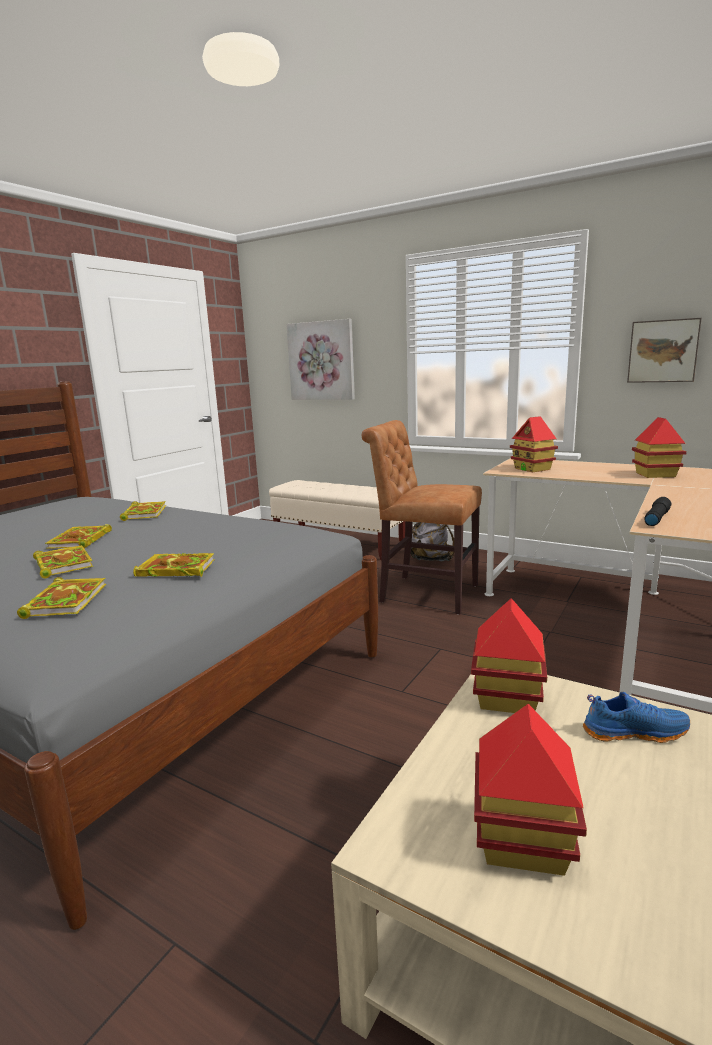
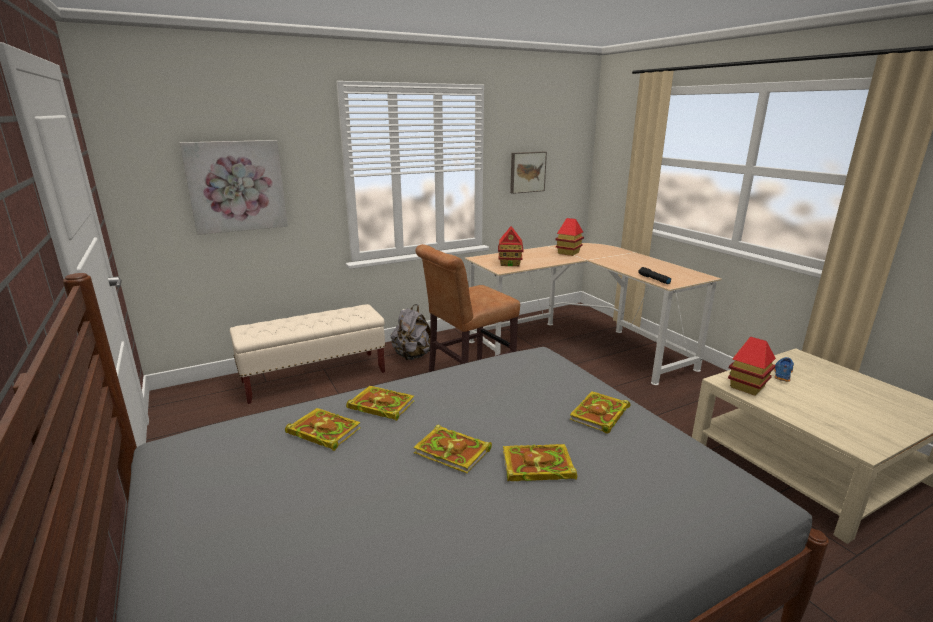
camera: 60 degrees left, 5 degrees up
(66, 600) = (646, 471): book -> book (322, 431)
(522, 842) = (857, 420): toy house -> none

